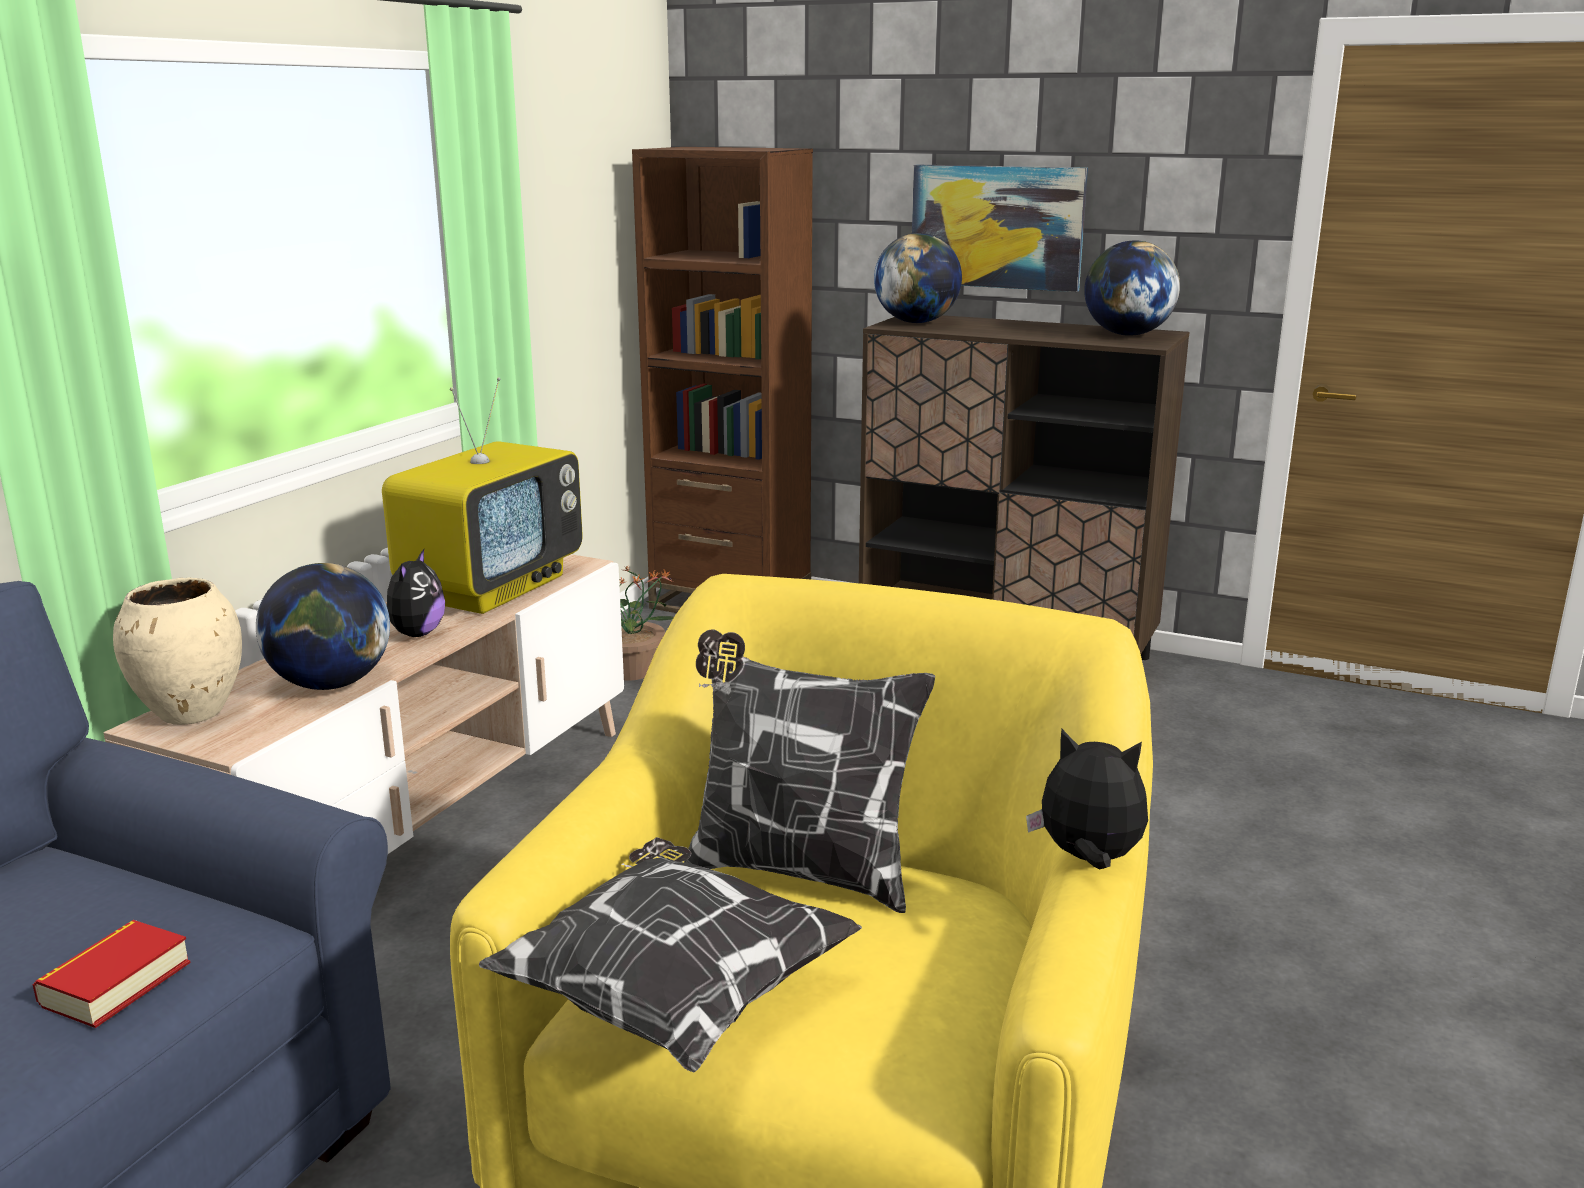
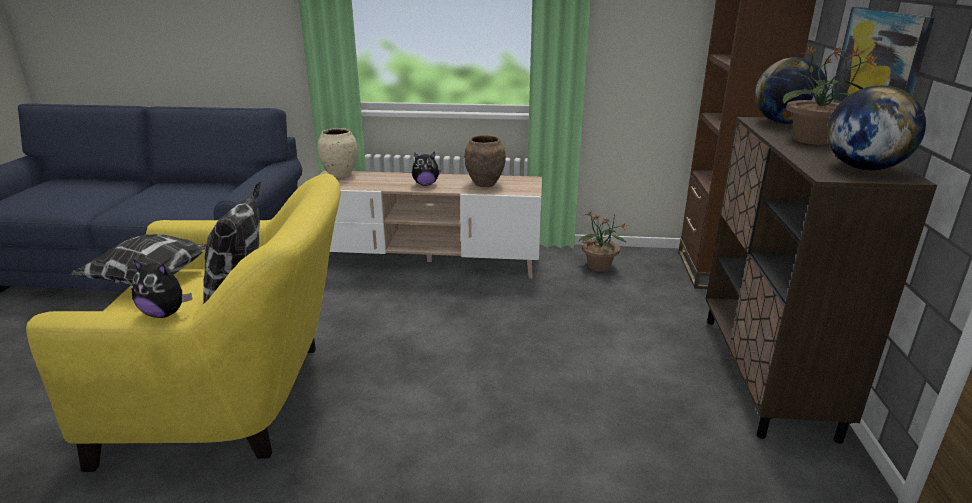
camera: 70 degrees right, 5 degrees up
(115, 984) = (175, 209): book -> none
(331, 684) = (372, 184): globe -> none
(492, 587) = (485, 184): television -> brown vase
(1007, 328) = (813, 140): none -> potted plant
(1088, 859) = (165, 313): plush toy -> plush toy turned 105 degrees clockwise

